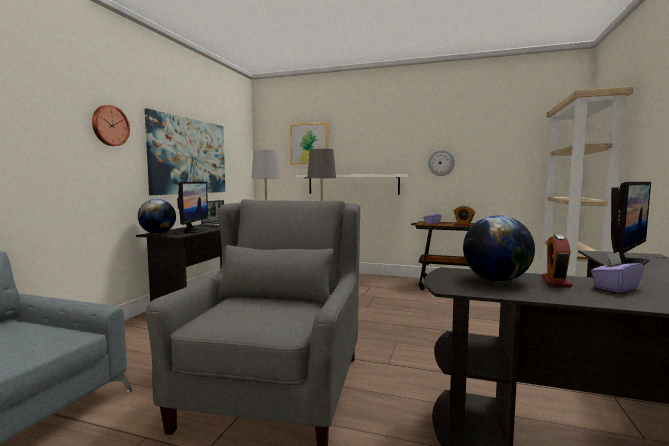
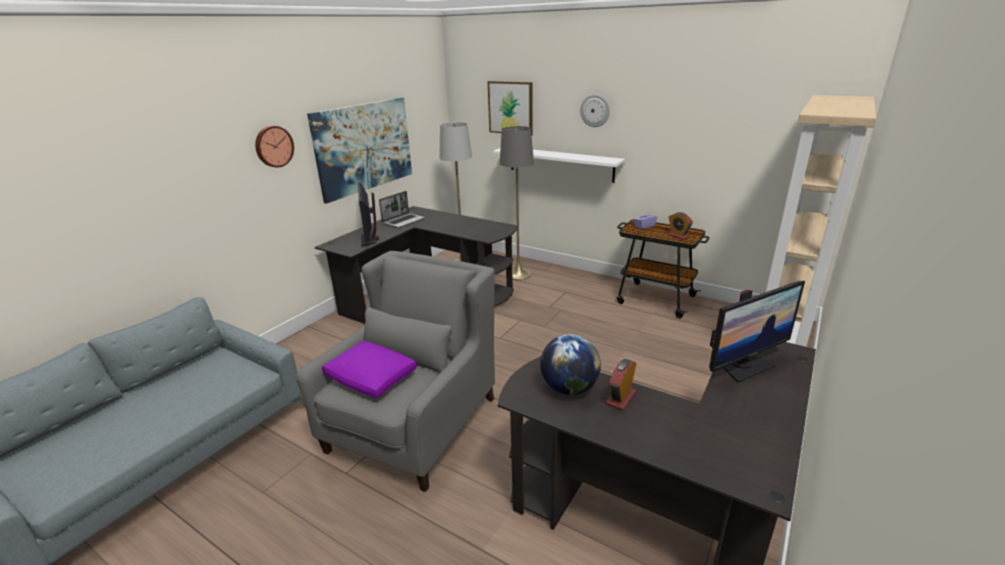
camera: 15 degrees right, 20 degrees up
(158, 233) = (334, 245): globe -> none
(194, 231) = (369, 239): monitor -> monitor turned 150 degrees clockwise
(244, 311) = (372, 378): none -> purple pillow
(441, 163) = (667, 148): wall clock -> wall clock (595, 110)
(615, 288) = (662, 417): purple tissue box -> none

